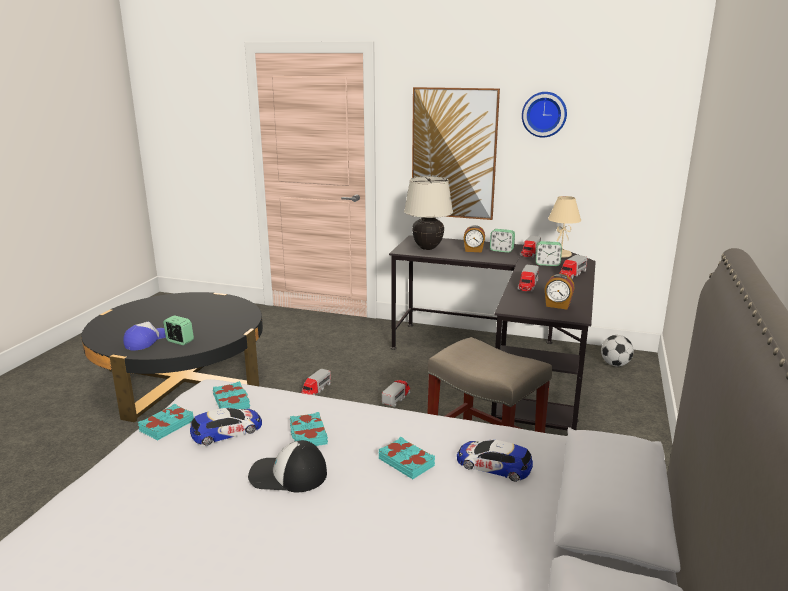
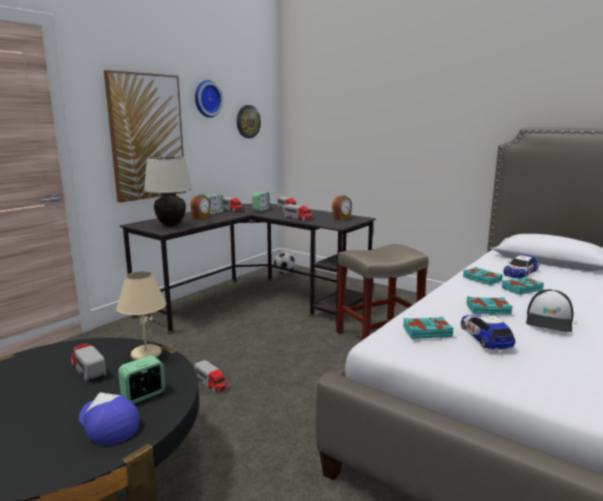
camera: 70 degrees left, 5 degrees down
(166, 426) = (468, 366): turquoise book -> turquoise book (481, 279)
(396, 398) = (265, 347): toy truck -> toy truck (88, 369)
(561, 254) = (246, 205): beige table lamp -> beige table lamp (146, 354)
(617, 145) = (248, 121): none -> wall clock

